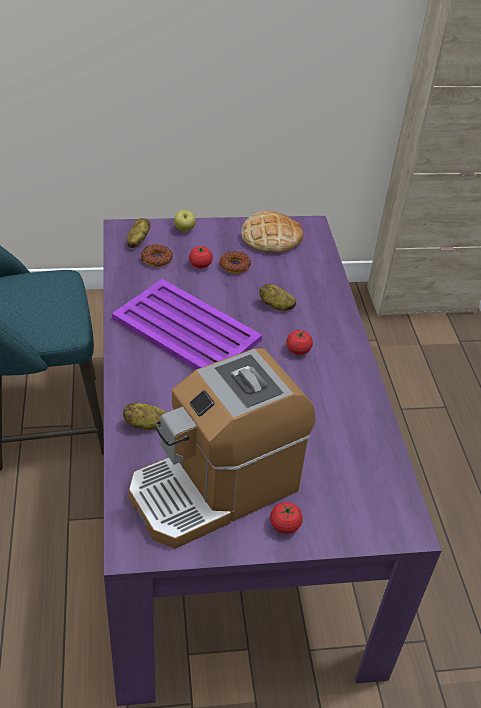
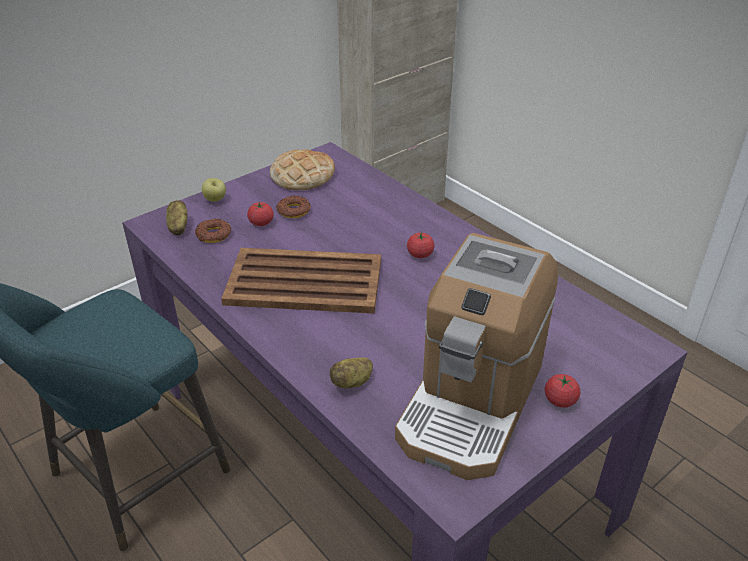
camera: 30 degrees left, 5 degrees down
(185, 328) = (303, 281): purple tray -> brown tray
(276, 306) = (364, 228): potato -> none

